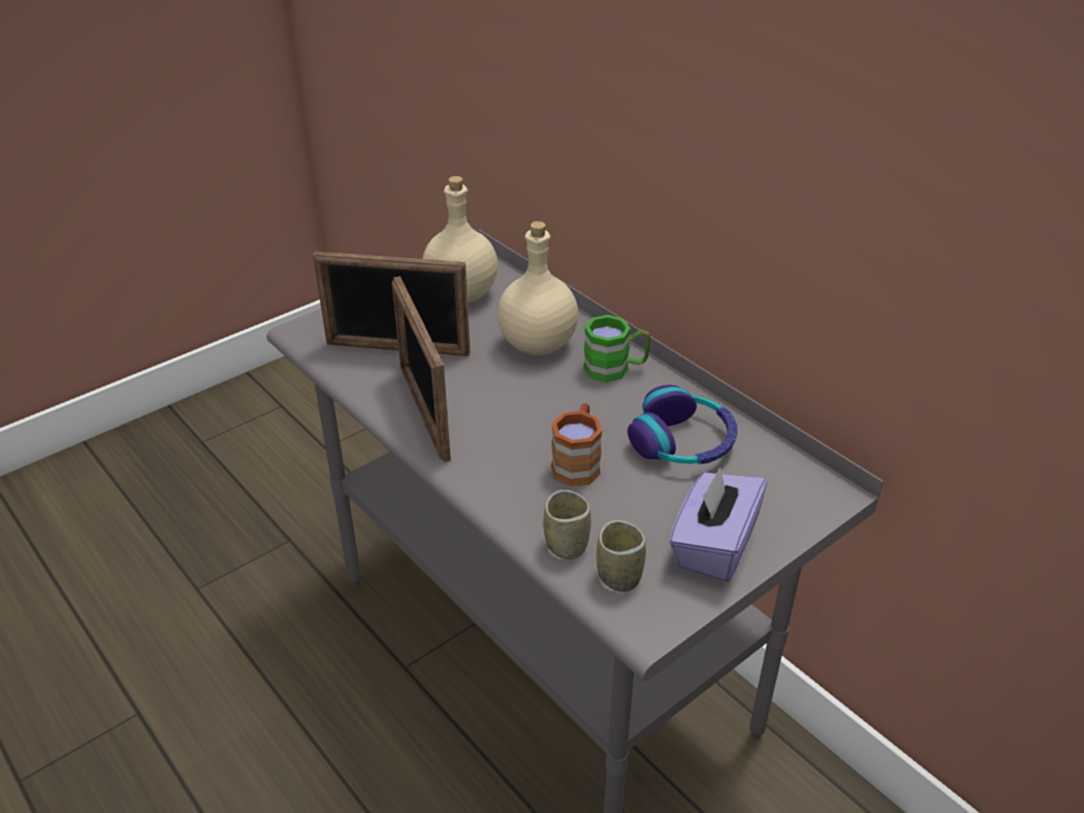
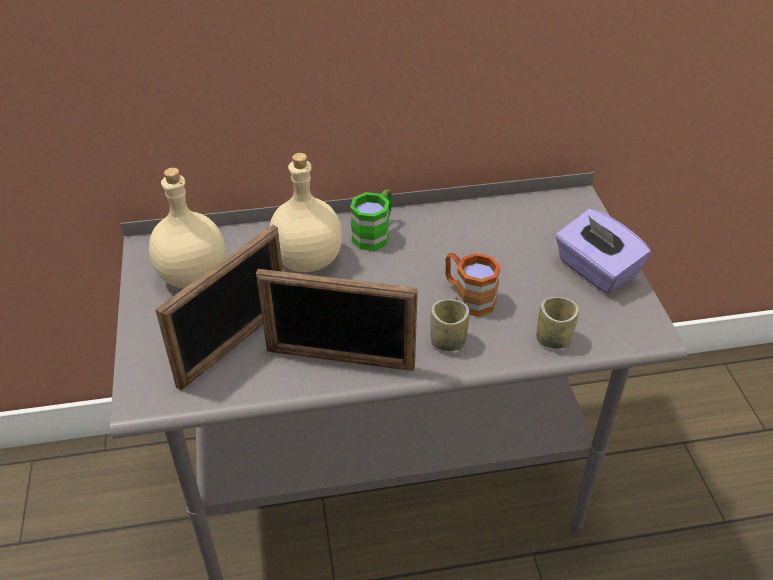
camera: 60 degrees left, 5 degrees up
(619, 576) = (599, 326): cup -> cup (448, 341)
(683, 442) = (484, 238): headphones -> none

